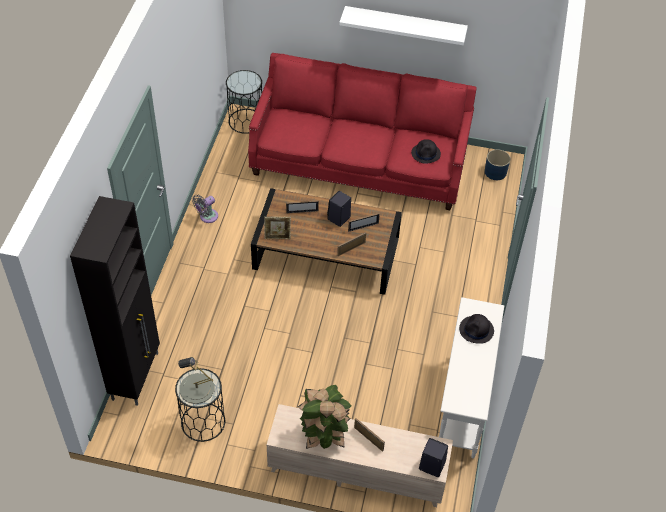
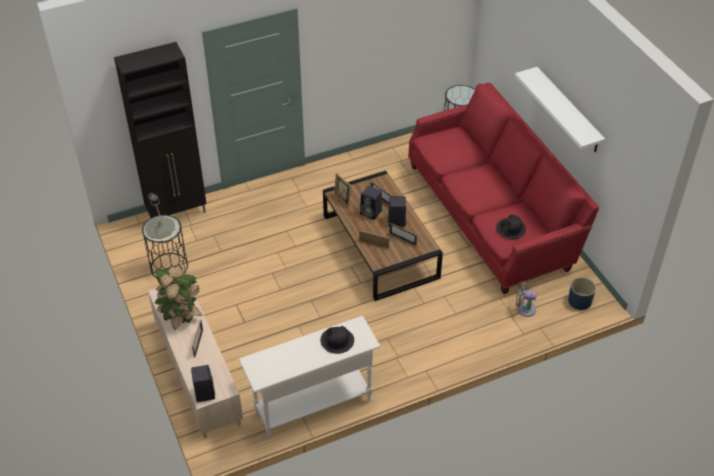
camera: 55 degrees right, 5 degrees down
(207, 217) = (346, 167): grey fan -> grey fan (524, 309)
(313, 228) = (371, 213): none -> black speaker

